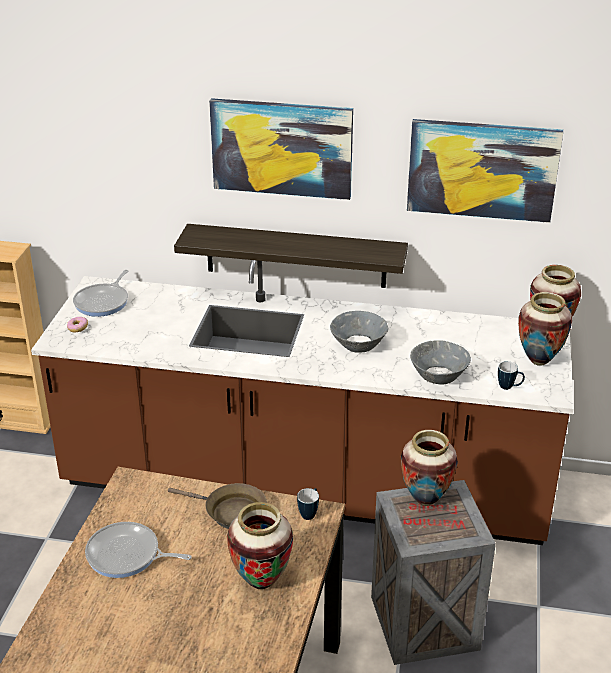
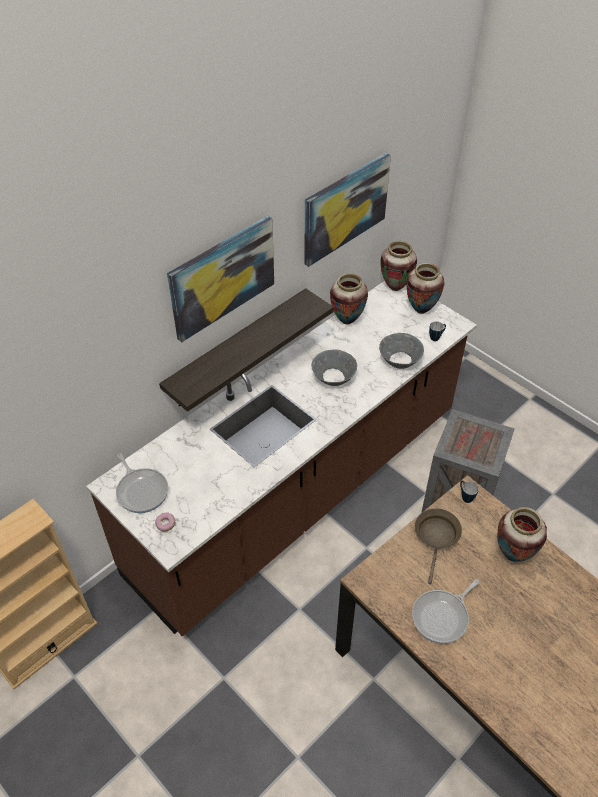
camera: 55 degrees left, 15 degrees up
(230, 512) = (436, 537): brown frying pan -> brown frying pan turned 45 degrees counterclockwise
(425, 500) = (457, 437): vase -> vase (347, 320)

